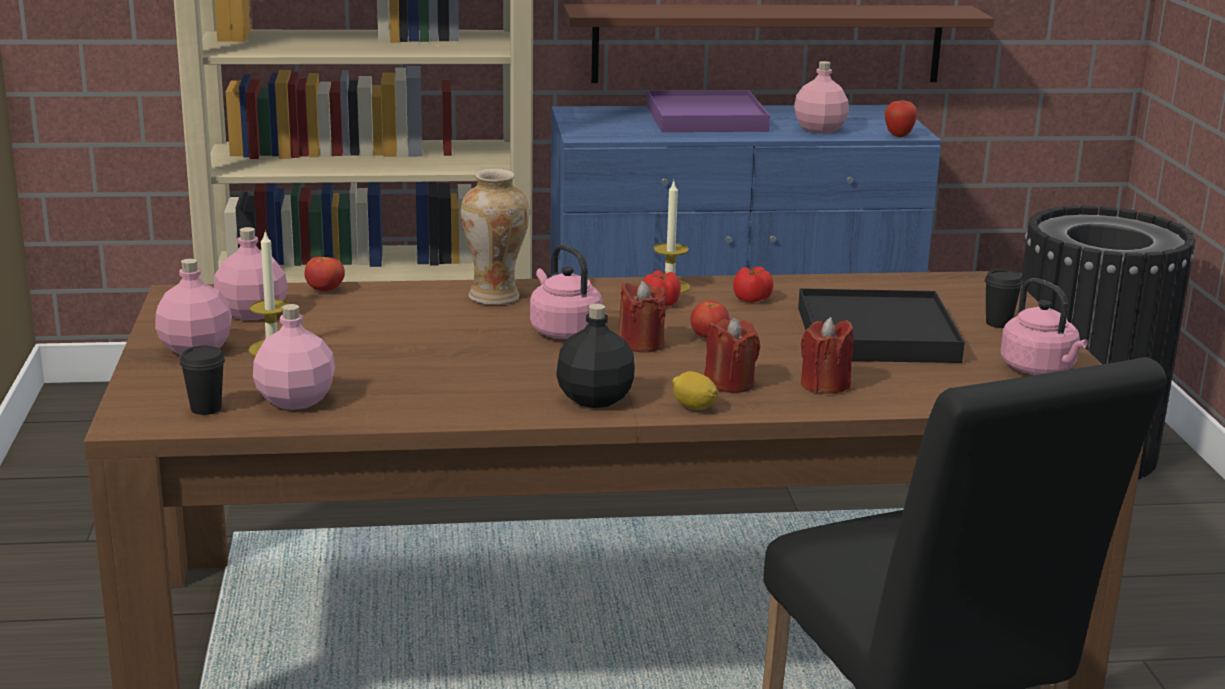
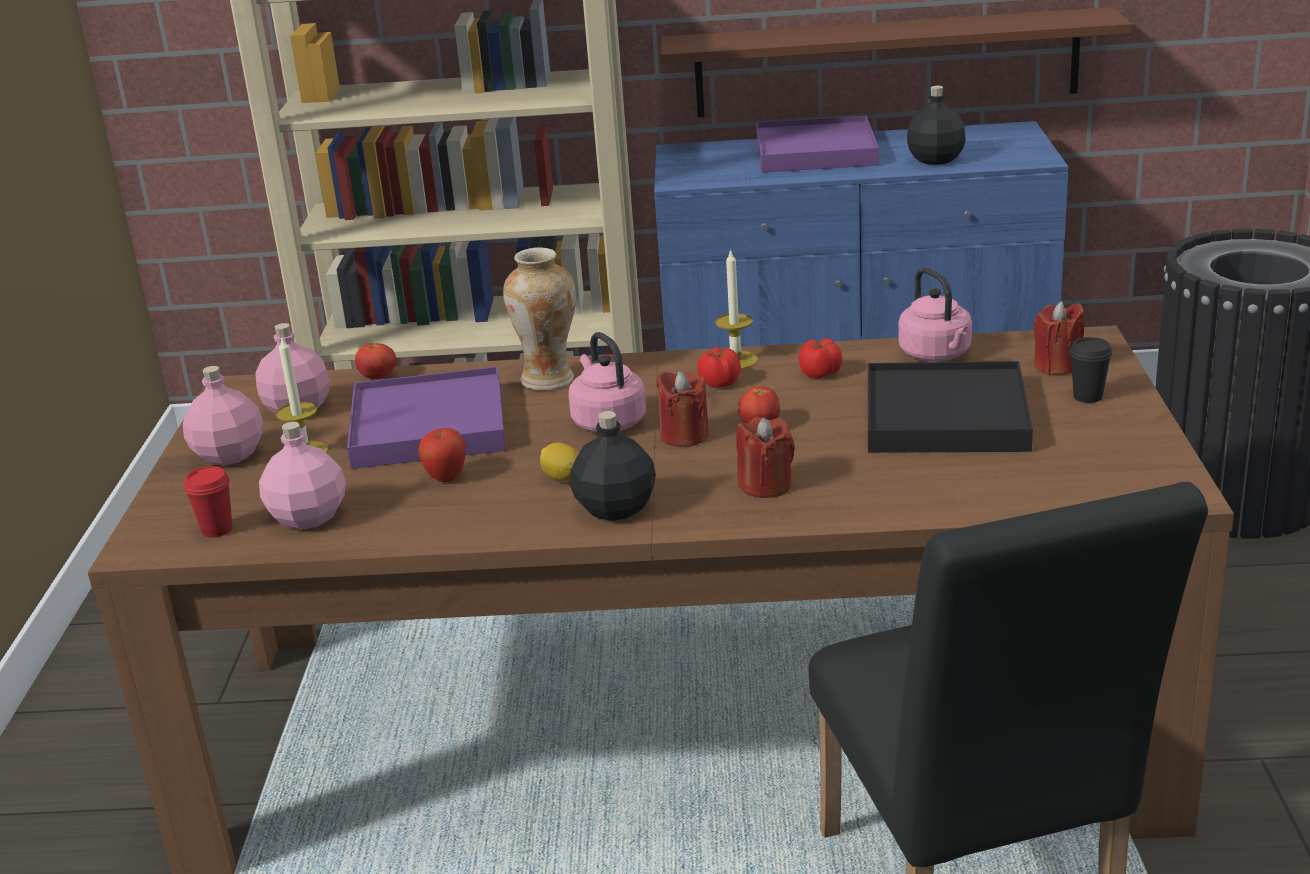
camera: 10 degrees right, 5 degrees up
(206, 409) = (217, 530): black cup -> red cup
(389, 330) = (428, 426): none -> purple tray
(694, 407) = (718, 517): lemon -> lemon (563, 478)
(819, 129) = (935, 160): pink bottle -> black bottle
(824, 385) = (869, 485): red candle -> red candle (1057, 366)
(898, 135) = (1021, 163): apple -> apple (446, 478)
(1040, 369) = (1119, 458): pink kettle -> pink kettle (937, 355)

